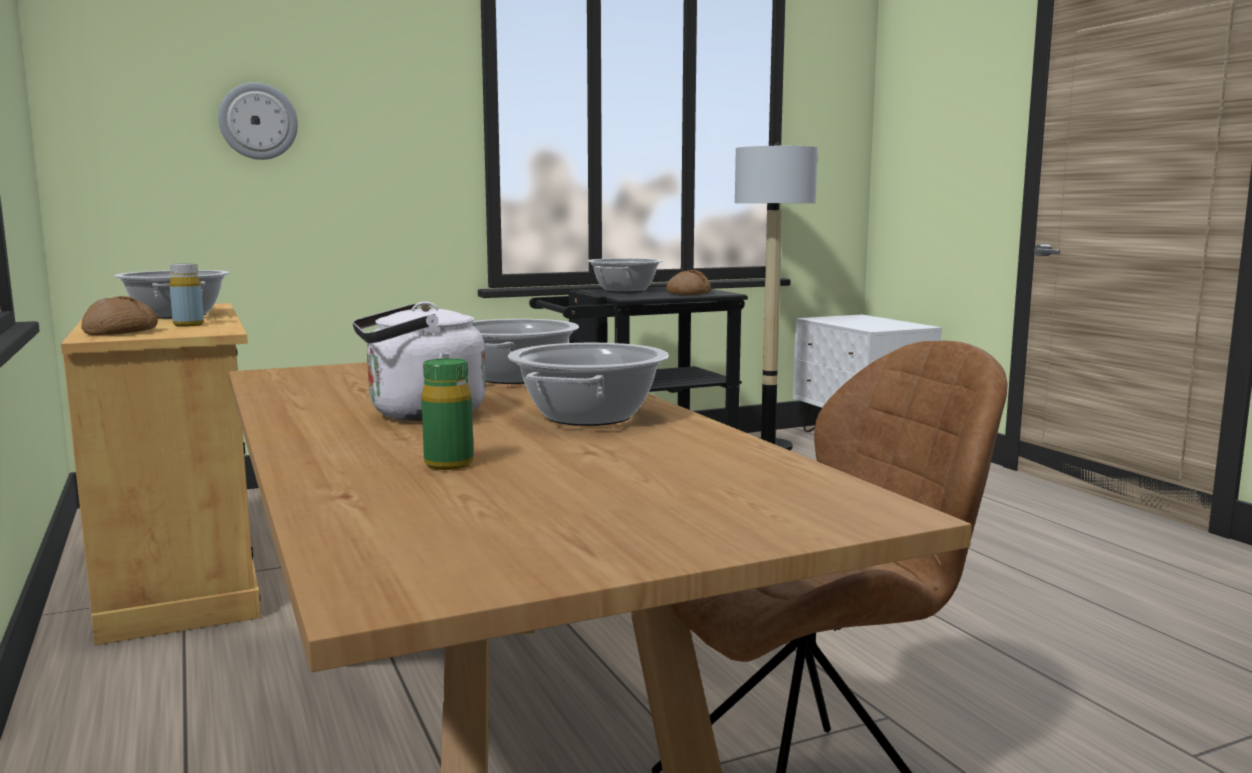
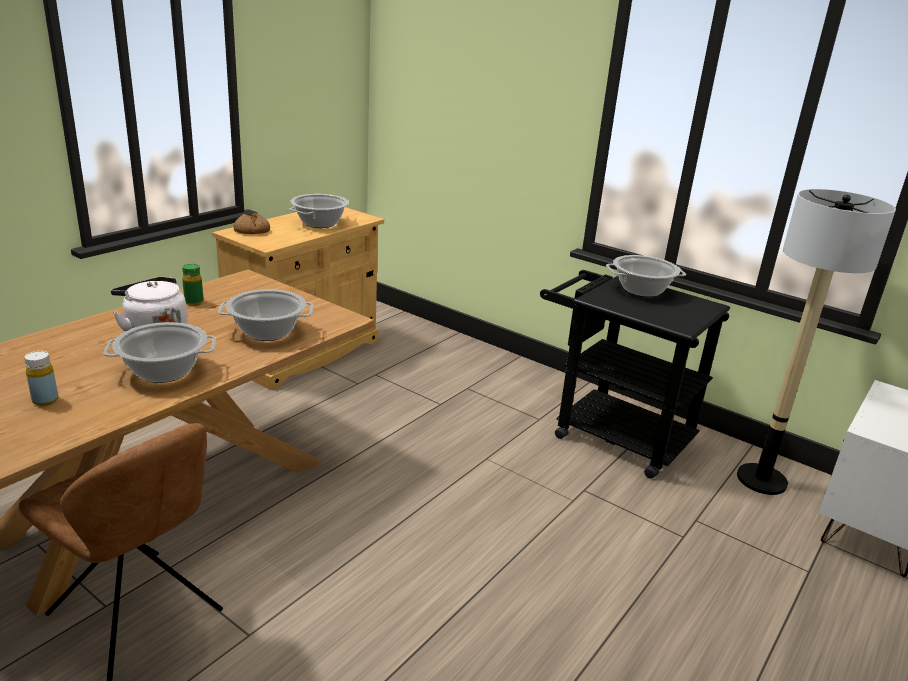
camera: 60 degrees right, 15 degrees up
(188, 325) = (286, 235): yellow bottle -> yellow bottle (45, 400)
(258, 121) = (462, 102): wall clock -> none
(449, 464) = (50, 362): green bottle -> green bottle (194, 302)
(688, 293) = (658, 314): bread -> none

